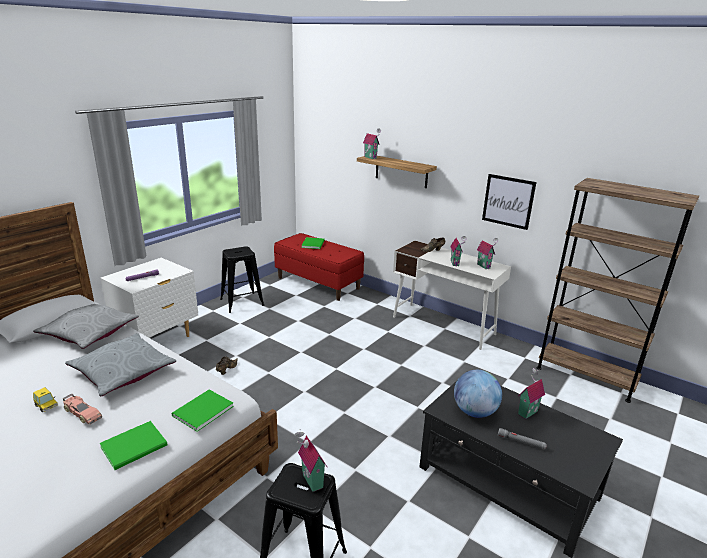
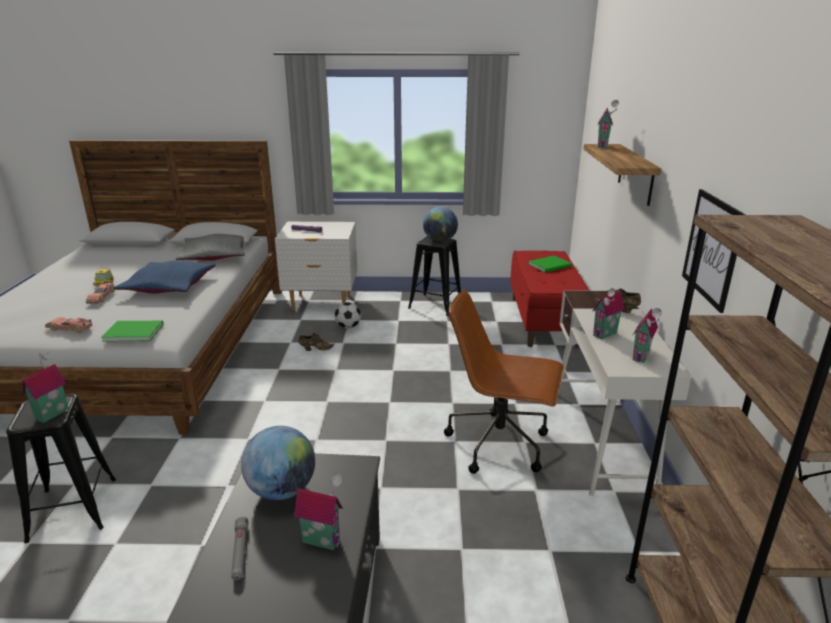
camera: 55 degrees right, 0 degrees up
(123, 371) = (169, 286): grey pillow -> blue pillow
(136, 446) = (70, 328): green book -> toy car
(216, 344) = (348, 327): none -> football
(240, 250) = (440, 241): none -> globe
(418, 353) = (500, 444): none -> brown office chair

